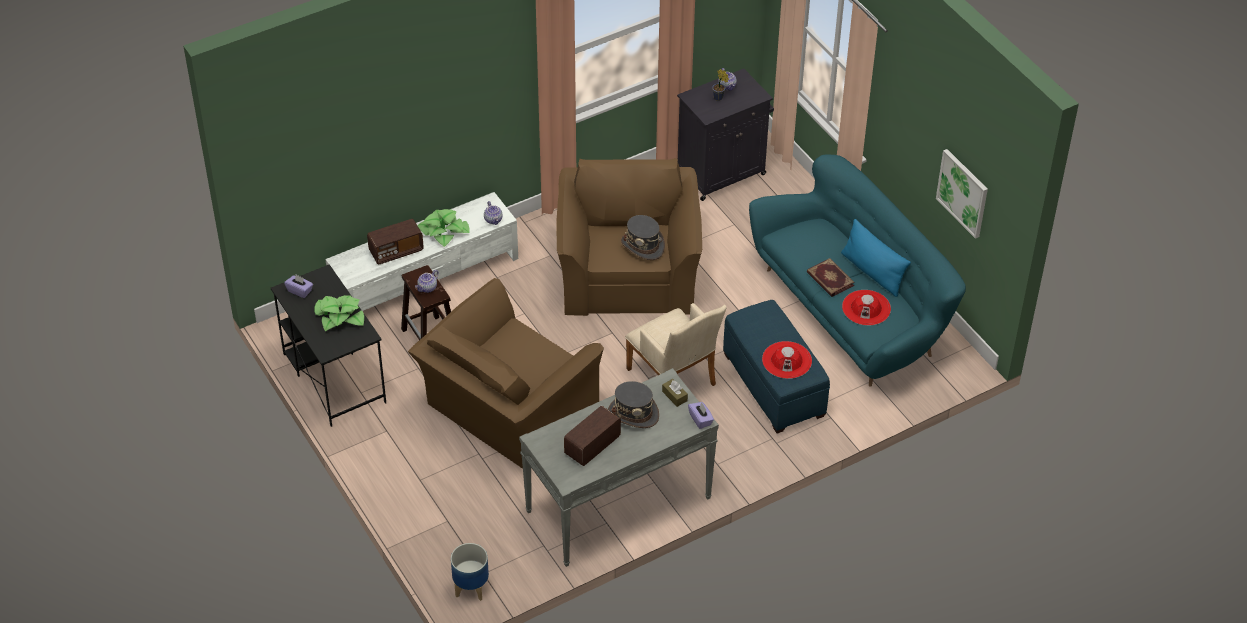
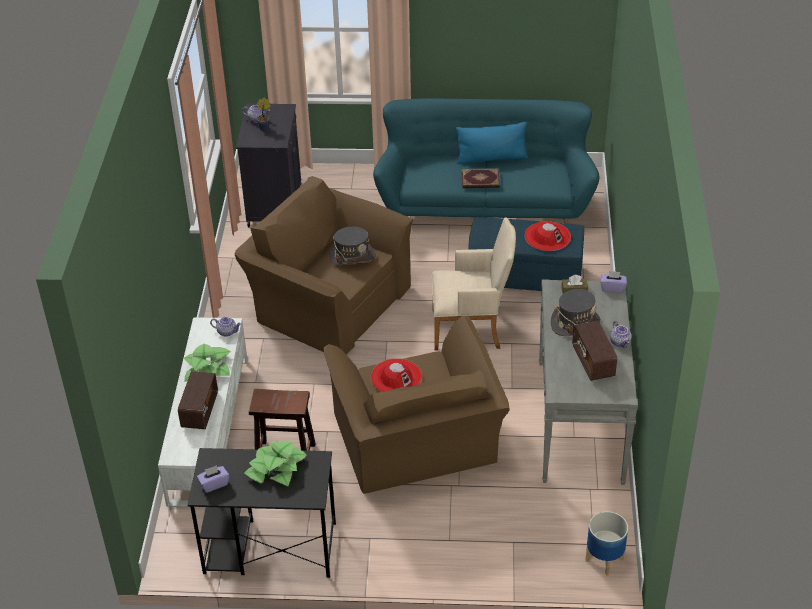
camera: 55 degrees left, 5 degrees down
(427, 288) = (283, 401): teapot -> teapot (620, 342)
(866, 308) = (526, 176): red hat -> red hat (396, 377)
(963, 193) = (535, 38): picture -> none

